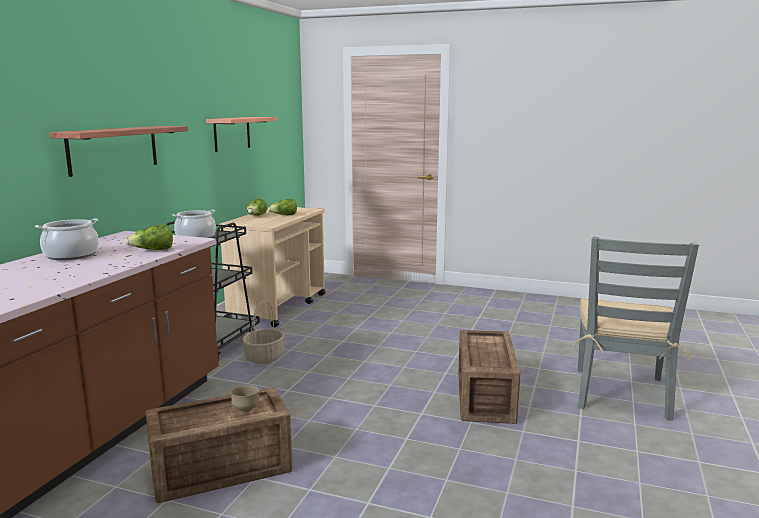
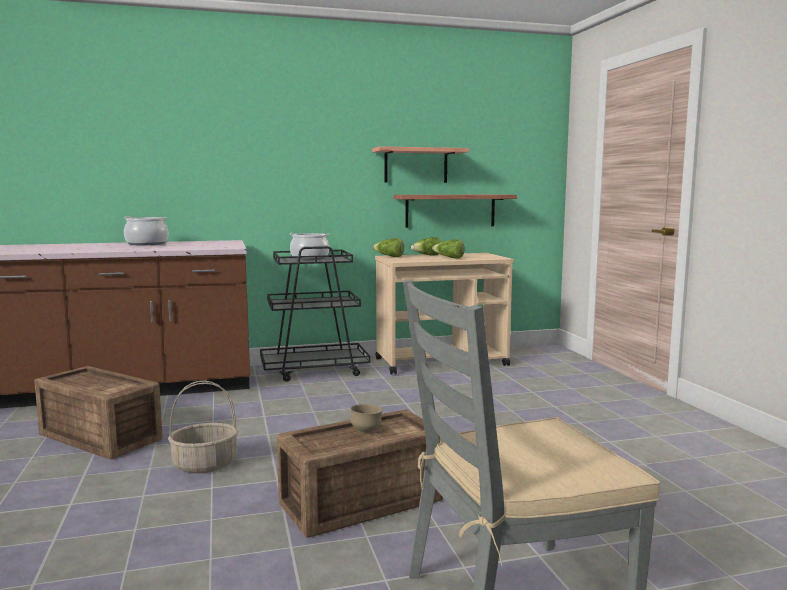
camera: 55 degrees right, 5 degrees down
(114, 149) = (240, 168): shelf -> shelf (450, 210)
(153, 250) = (181, 247): lettuce -> lettuce (389, 256)
(246, 410) = (109, 387): brown bowl -> brown bowl (366, 432)
(264, 357) = (320, 390): basket -> basket (205, 464)

